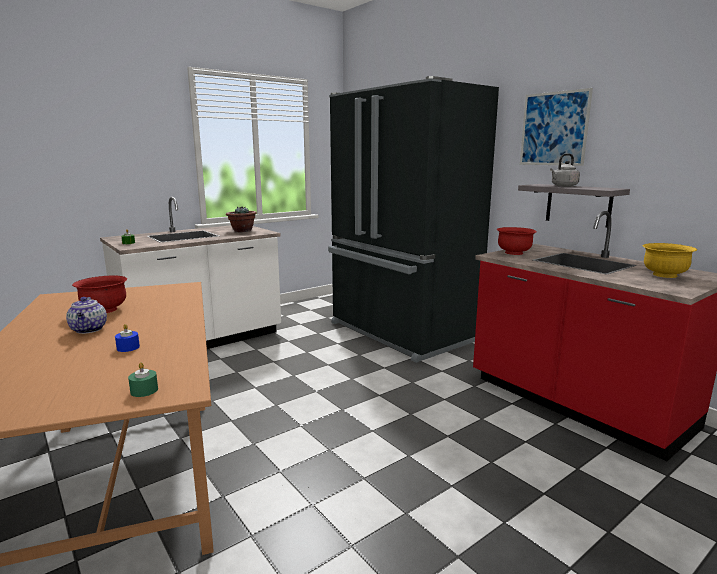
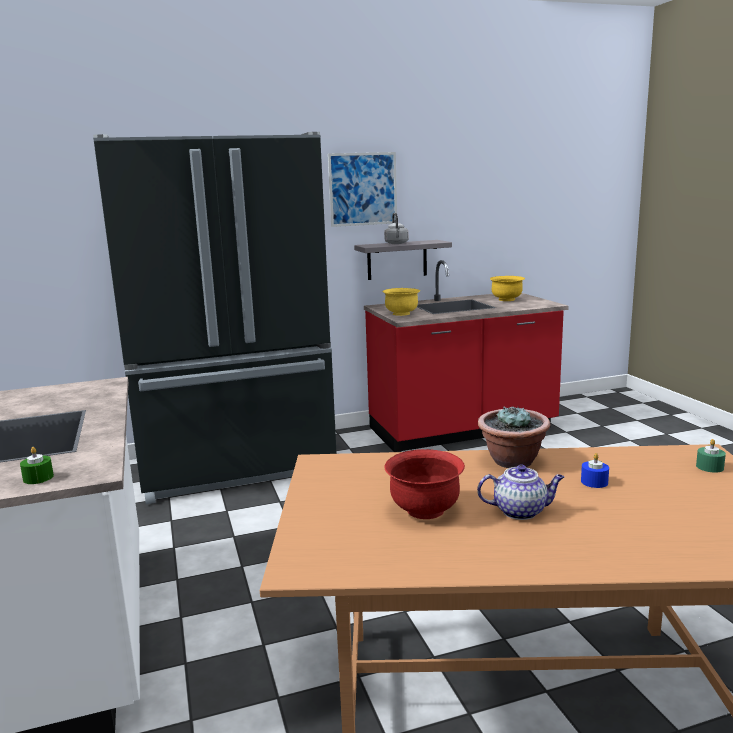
camera: 70 degrees left, 0 degrees up
(242, 231) = (60, 396): potted plant -> potted plant (512, 461)
(514, 253) = (401, 314): red bowl -> yellow bowl

